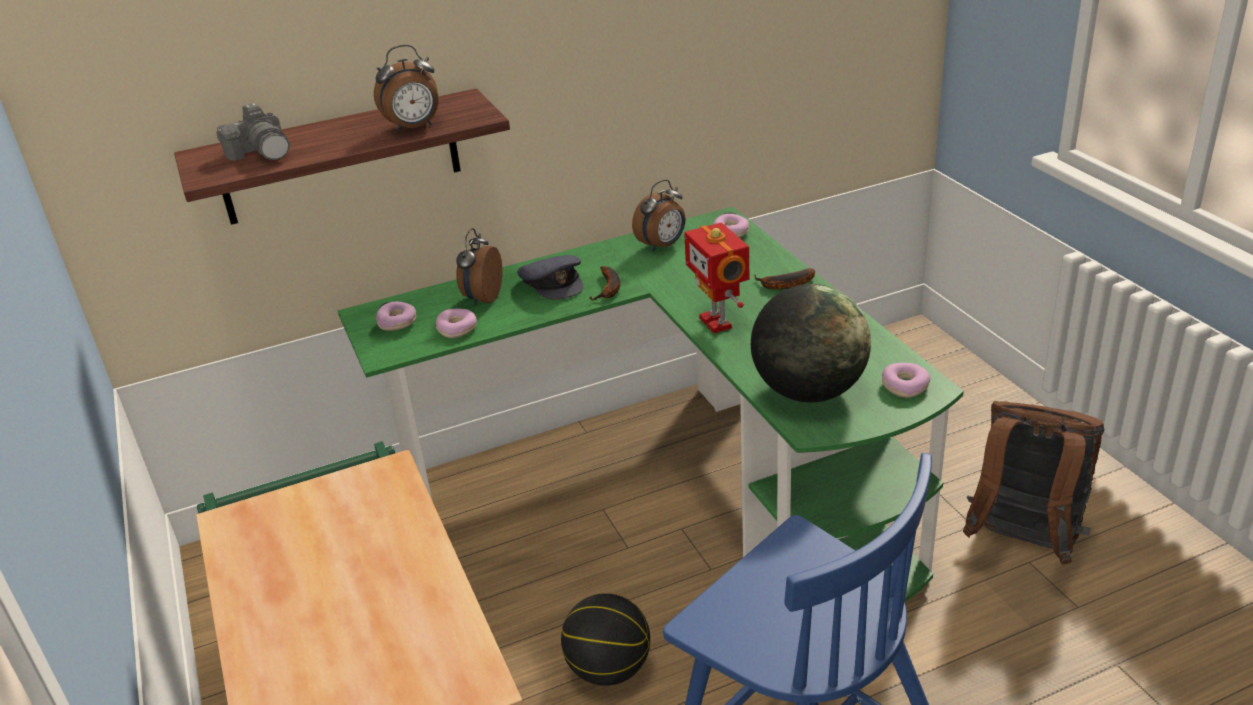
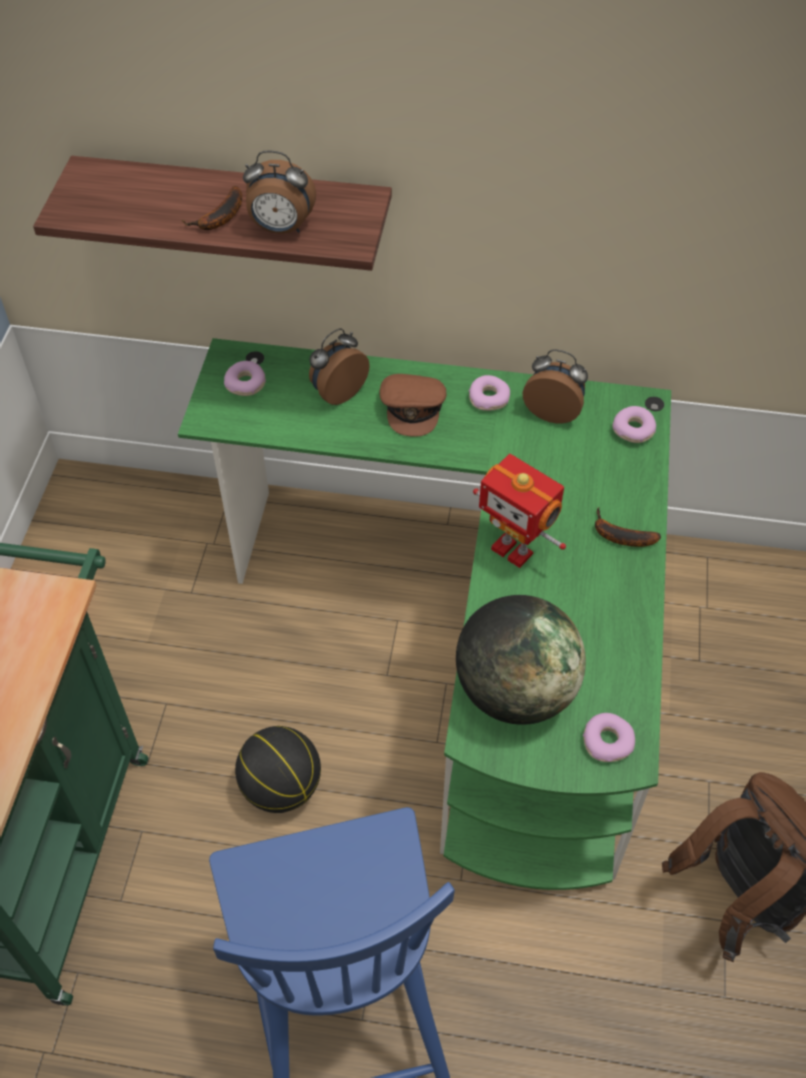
camera: 30 degrees right, 20 degrees up
(262, 152) = (133, 197): camera -> none
(457, 329) = (287, 421): donut -> donut (489, 398)
(553, 283) = (413, 407): grey cap -> brown cap
(609, 289) = (455, 444): banana -> banana (220, 218)
(662, 246) = (553, 411): alarm clock -> alarm clock turned 150 degrees counterclockwise
(718, 322) = (513, 549): toy robot -> toy robot turned 60 degrees counterclockwise

